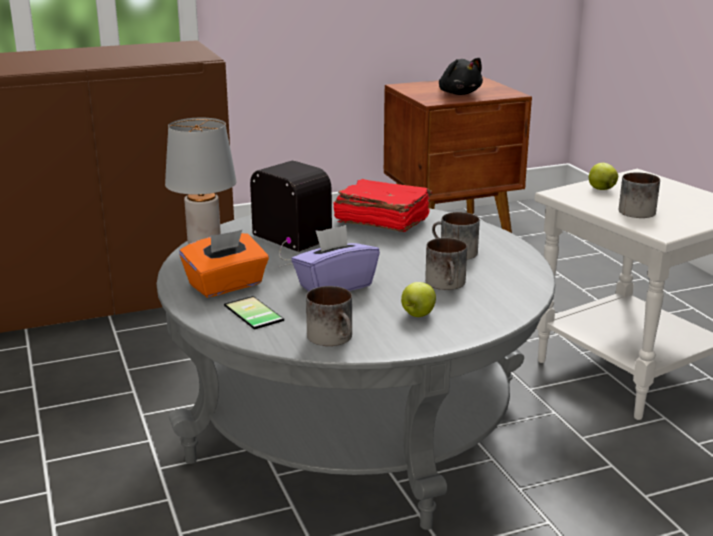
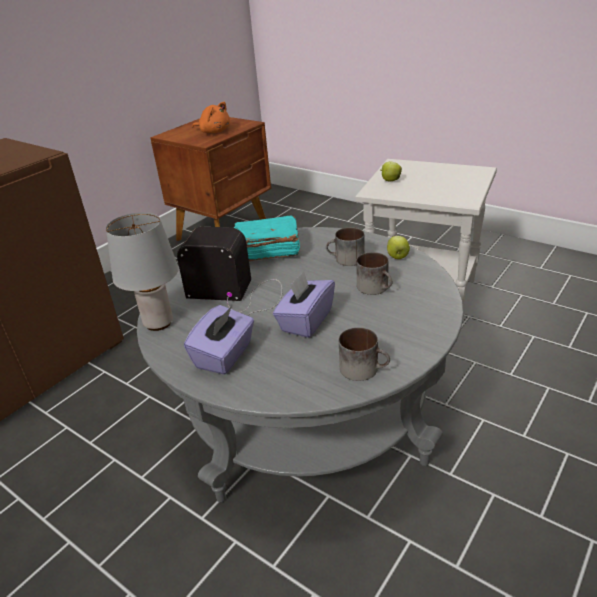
camera: 30 degrees left, 10 degrees up
(226, 285) = (225, 355): orange tissue box -> purple tissue box
(250, 314) = (277, 375): phone -> none
(381, 221) = (266, 251): red book -> turquoise book
(418, 315) = (391, 322): apple -> apple (397, 257)
(459, 93) = (214, 132): black plush toy -> orange plush toy
(639, 210) = (432, 189): mug -> none

